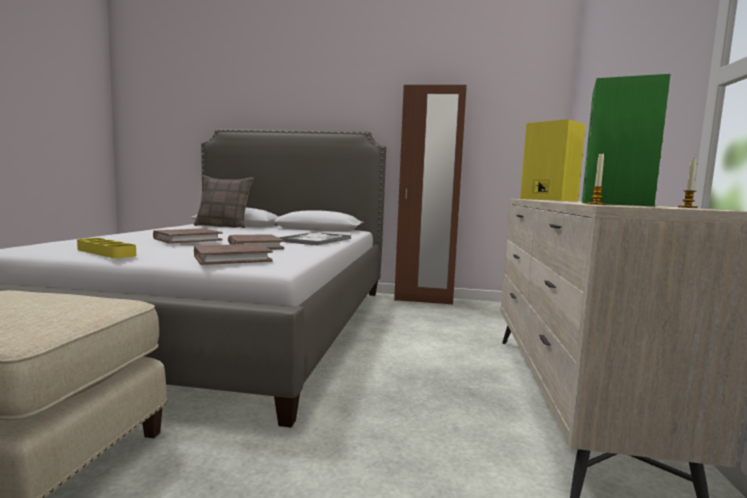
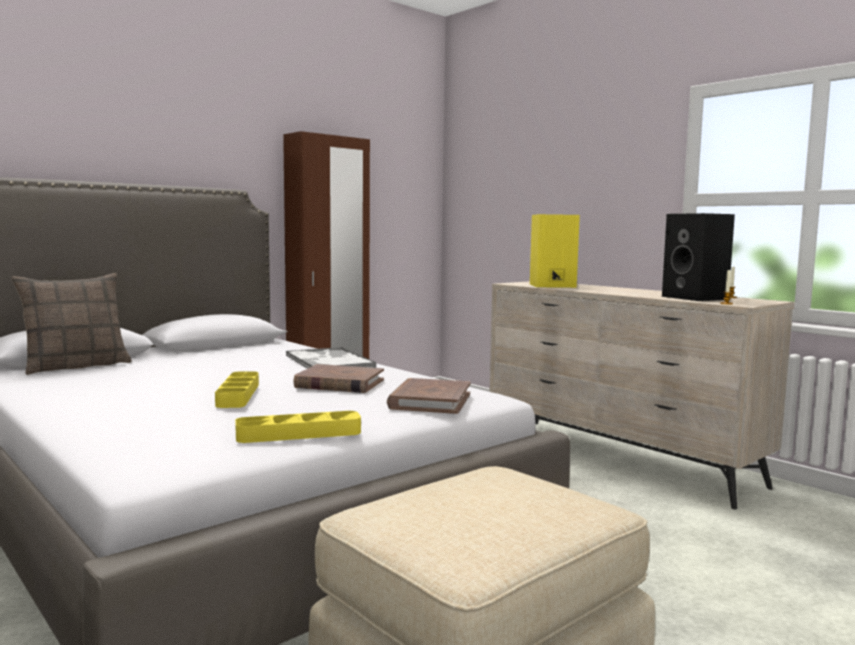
camera: 50 degrees left, 0 degrees up
(188, 239) = (238, 395): brown book -> yellow tray
(616, 204) = (696, 298): green speaker -> black speaker

